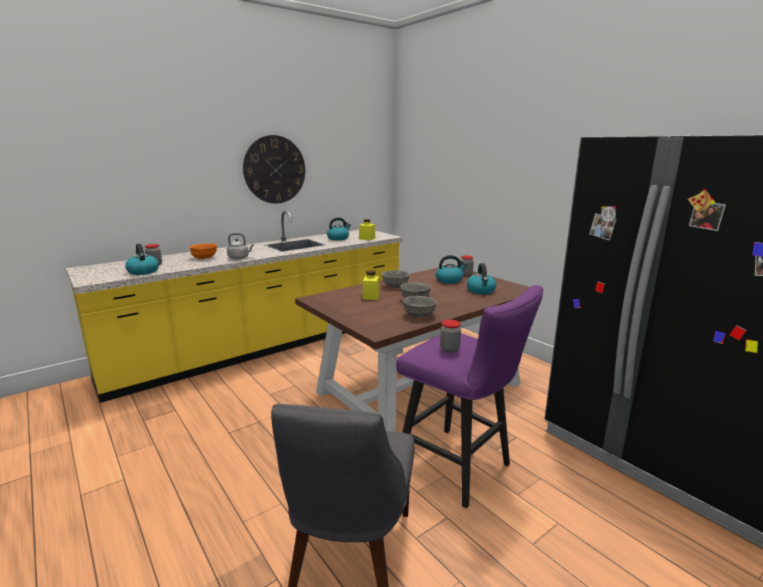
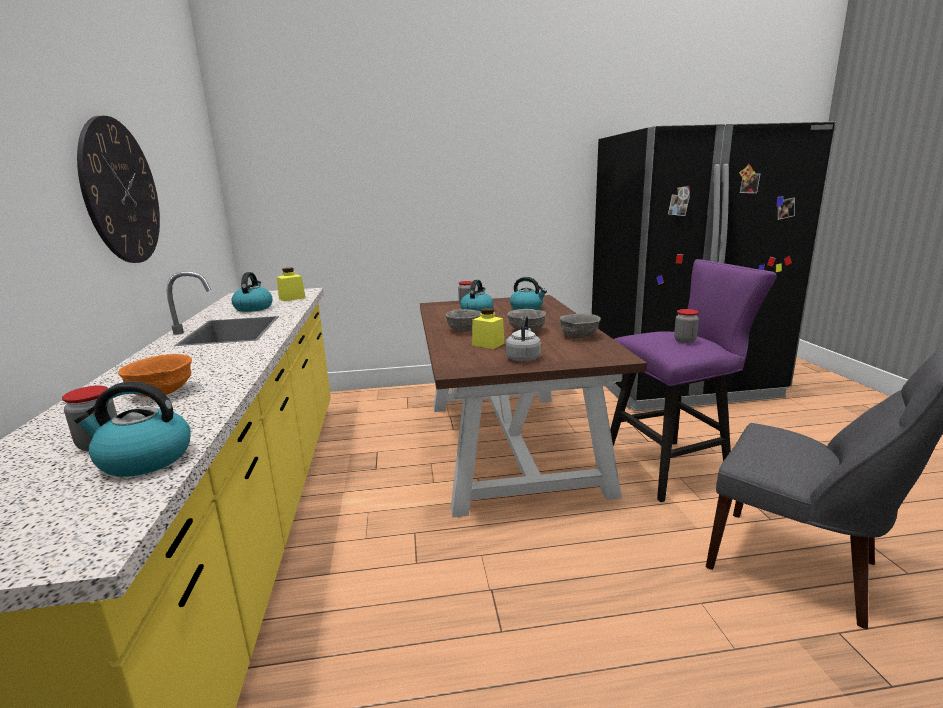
camera: 60 degrees left, 0 degrees up
(239, 258) = (235, 366): grey kettle -> grey kettle (523, 358)

